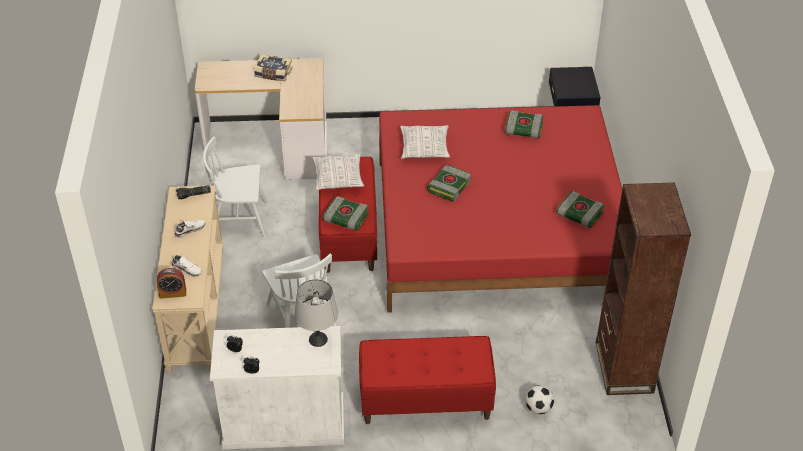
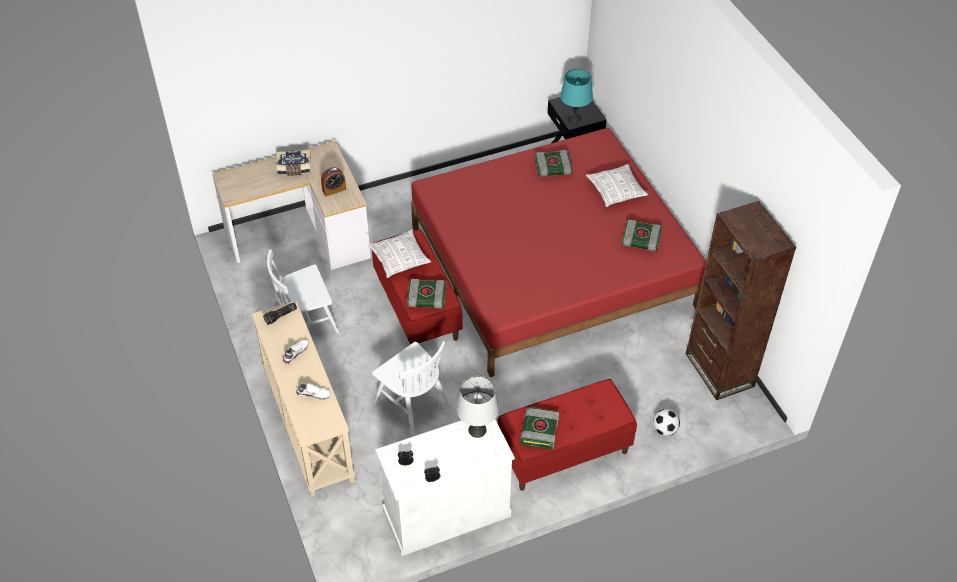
camera: 20 degrees left, 5 degrees up
(172, 293) = (312, 422): alarm clock -> alarm clock (334, 190)
(424, 148) = (472, 210): pillow -> pillow (616, 191)
(449, 186) = (512, 242): book -> book (539, 431)
(568, 89) = (574, 118): none -> turquoise table lamp

